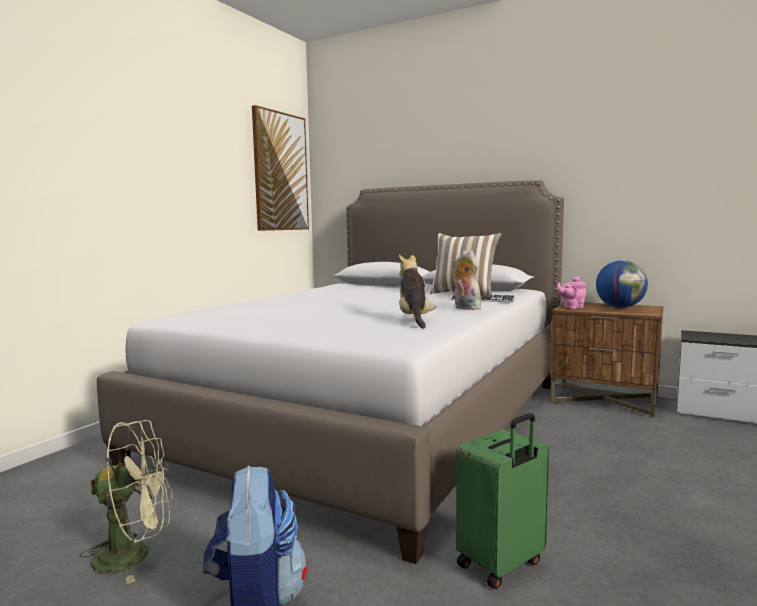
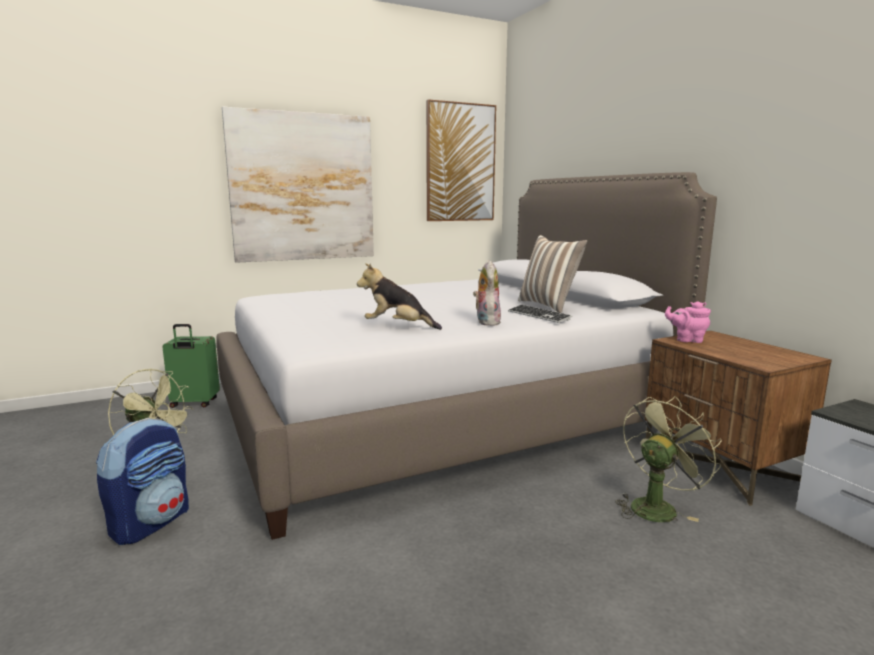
camera: 35 degrees right, 5 degrees up
(145, 191) = (303, 187): none -> picture
(414, 320) = (398, 327): plush toy -> plush toy turned 105 degrees counterclockwise
(502, 564) = (323, 569): green suitcase -> green suitcase (194, 403)
(615, 434) = (656, 506): none -> green fan
(620, 307) = (754, 350): globe -> none

